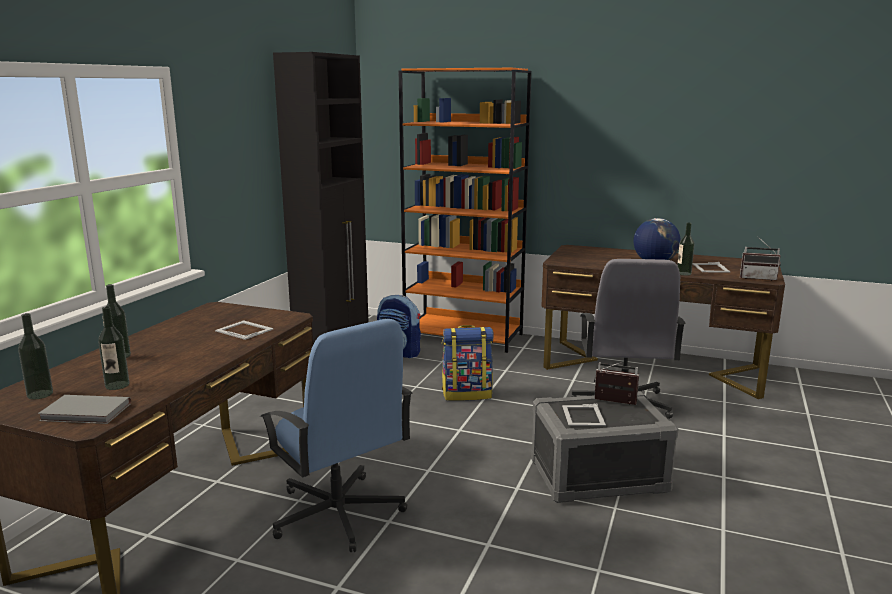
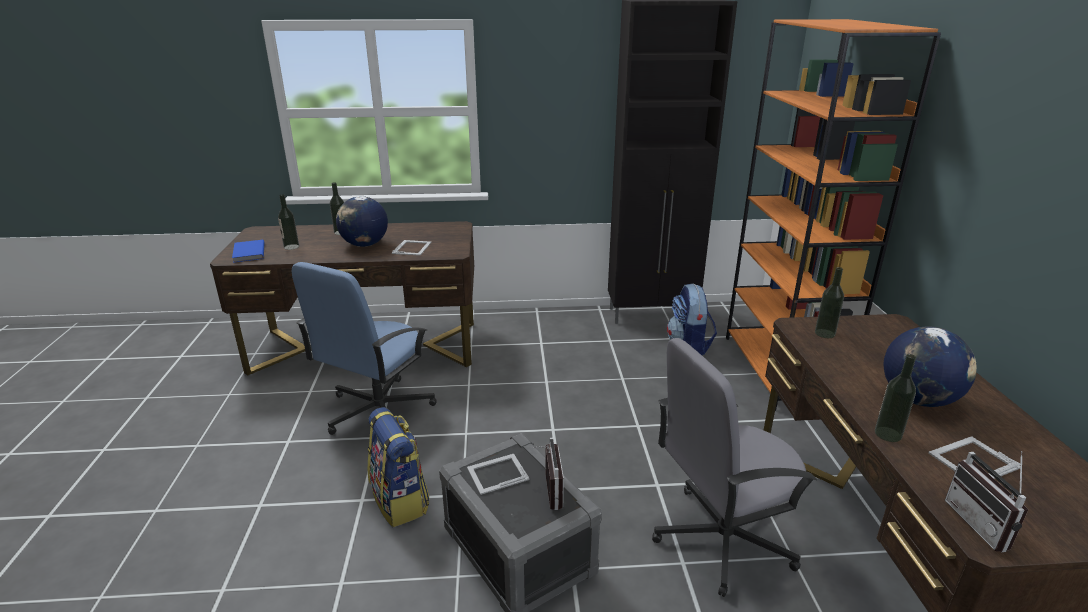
camera: 65 degrees right, 10 degrees up
(40, 394) = (273, 235): bottle -> bottle (824, 333)
(86, 413) = (248, 253): grey book -> blue book
(191, 348) = (364, 245): none -> globe
(467, 394) = (635, 412): backpack -> backpack (401, 501)

